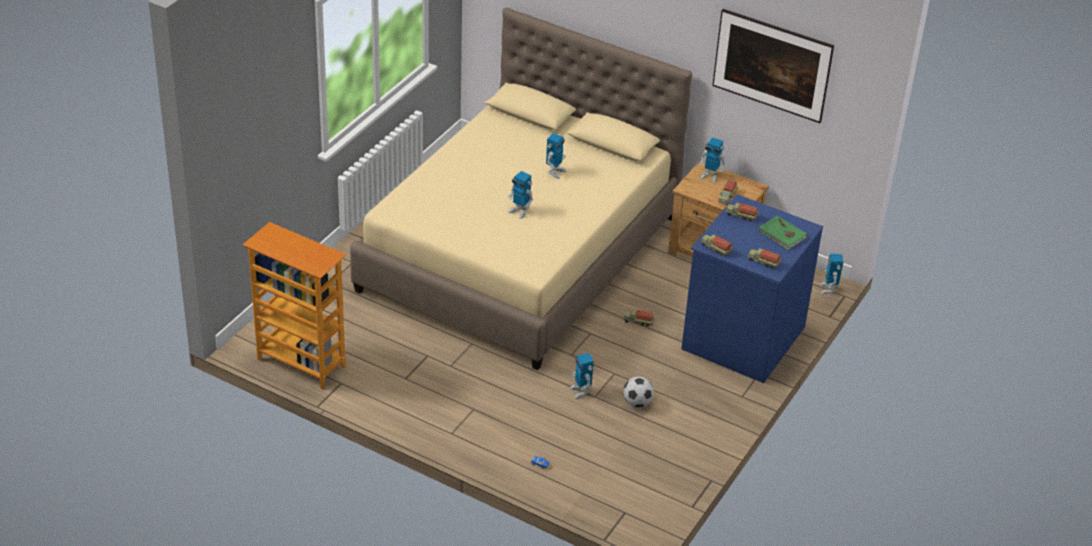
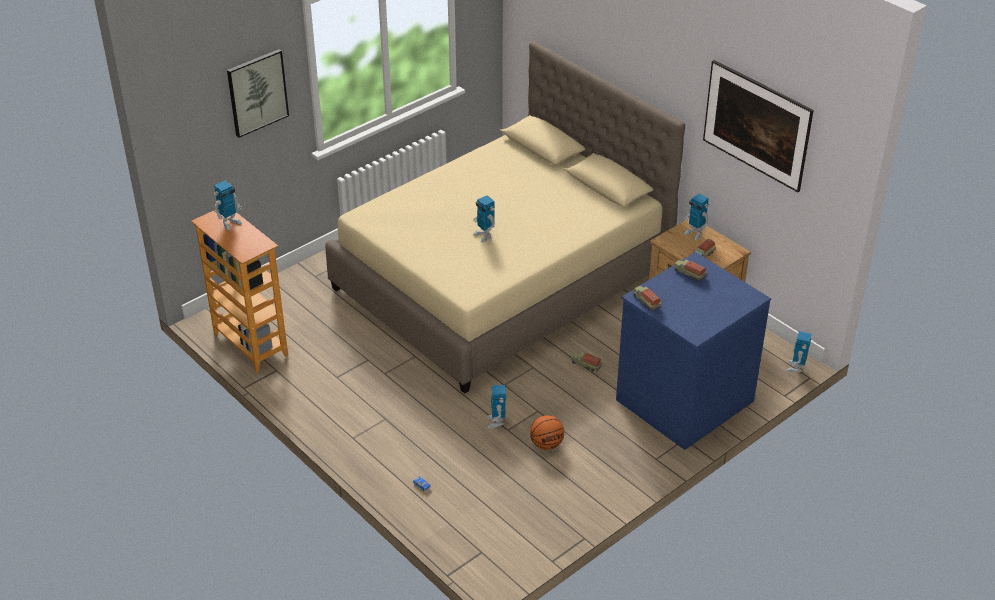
camera: 20 degrees right, 0 degrees up
(280, 102) = (257, 92): none -> picture
(555, 172) = (537, 204): toy robot -> toy robot (230, 223)
(637, 403) = (546, 444): football -> basketball
(763, 262) = (689, 323): toy truck -> none
(782, 235) = (722, 300): green book -> none

